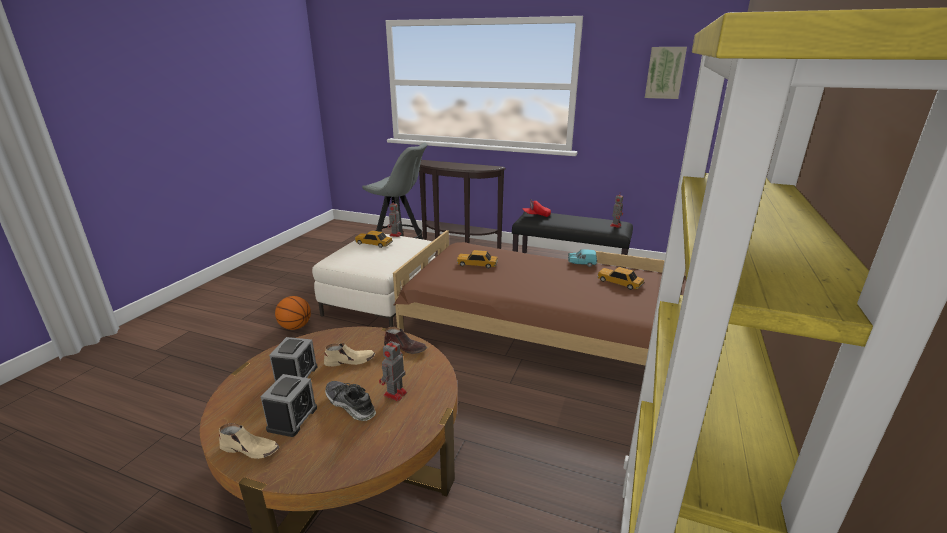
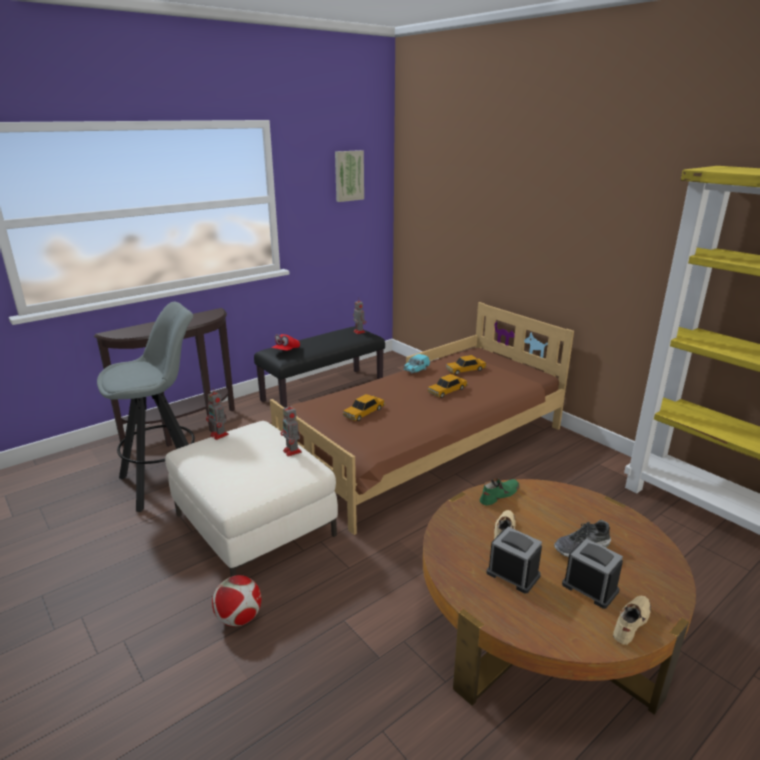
camera: 60 degrees left, 0 degrees up
(295, 327) = (239, 618): basketball -> football
(374, 243) = (228, 455): toy car -> toy car (447, 391)
(394, 394) = (575, 519): toy robot -> toy robot (292, 452)
(405, 347) = (498, 495): brown shoe -> green shoe

